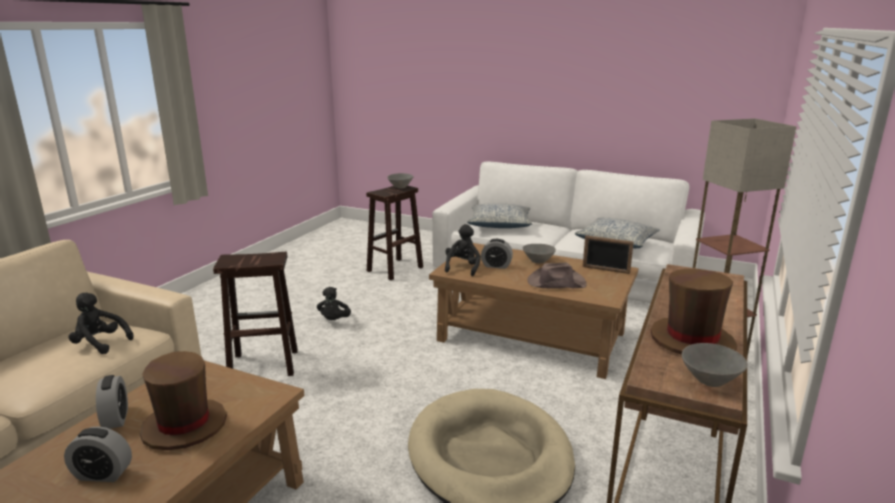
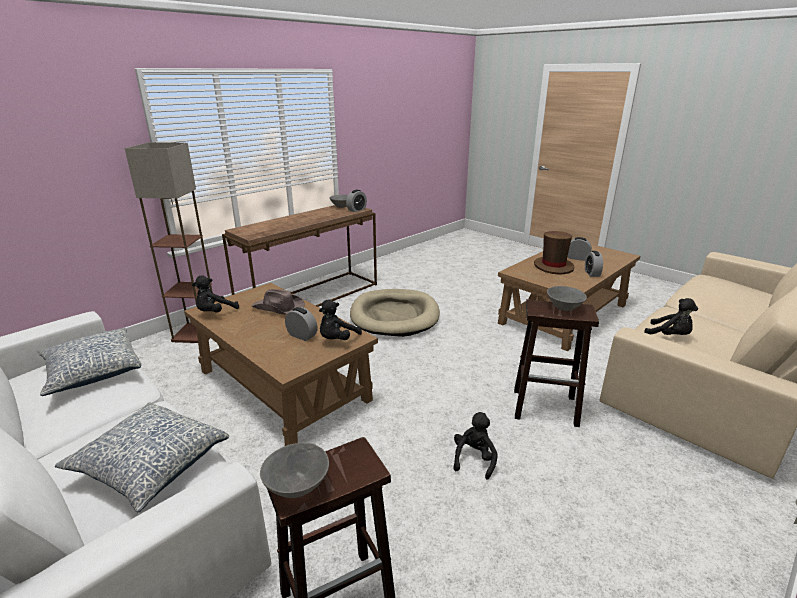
camera: 160 degrees left, 5 degrees up
(538, 261) = (253, 334): grey bowl -> grey bowl (564, 308)
(605, 270) = (215, 312): picture frame -> black plush toy
(653, 371) = (356, 210): none -> alarm clock
(691, 341) = (323, 214): brown hat -> none

